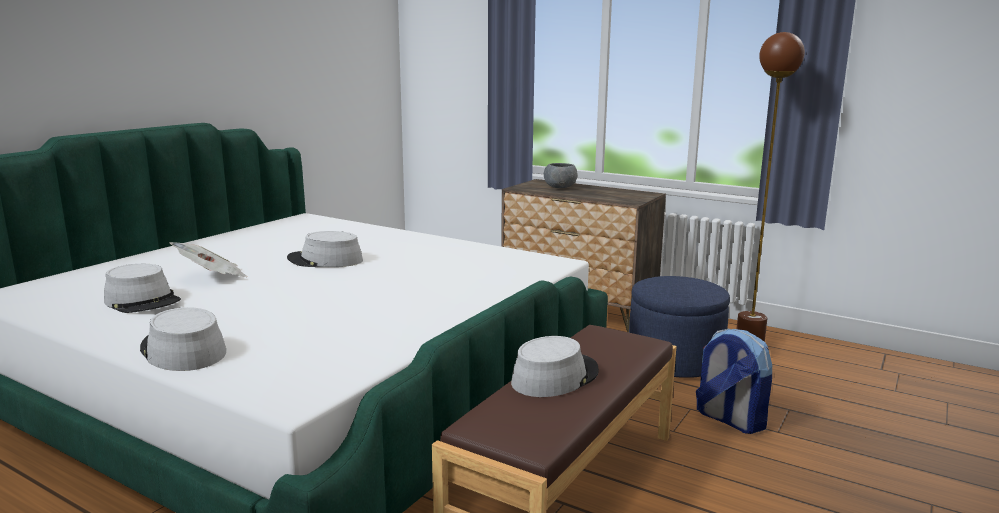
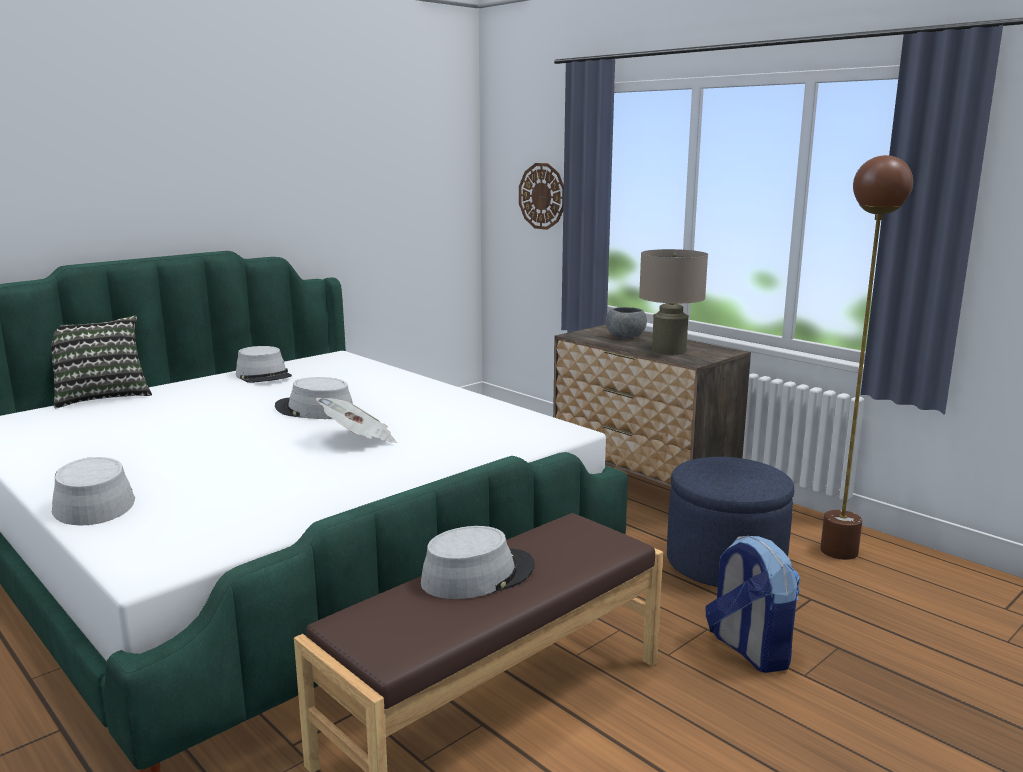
camera: 15 degrees right, 0 degrees up
(102, 263) = (102, 396): none -> pillow
(143, 301) = (103, 442): grey hat -> grey hat (264, 375)
(212, 277) = (188, 421): newspaper -> newspaper (359, 440)
(463, 74) = (542, 196): none -> wall clock
(604, 195) = (669, 351): none -> beige table lamp

